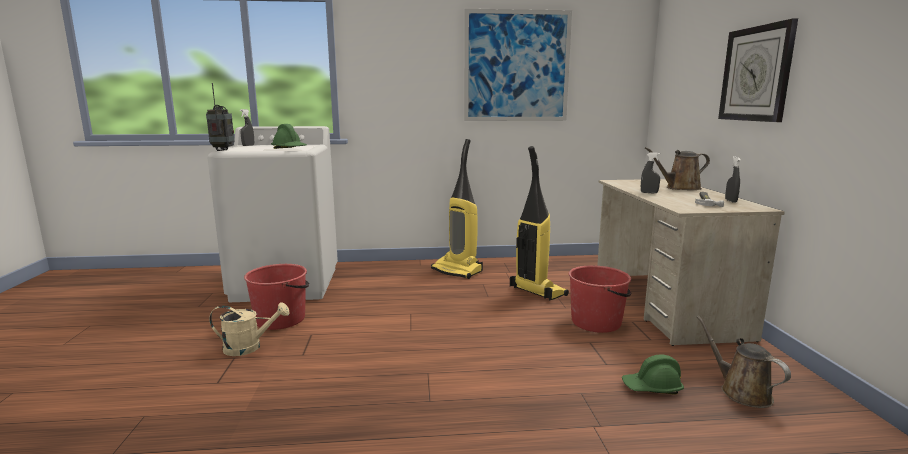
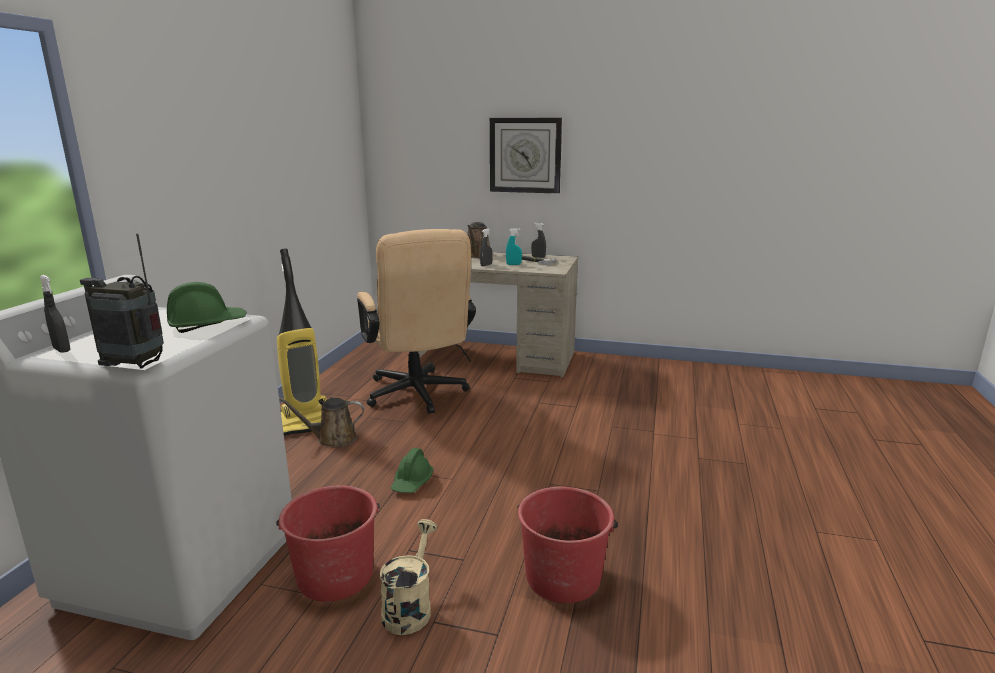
camera: 70 degrees left, 5 degrees up
(516, 66) = (279, 143): picture -> none
(536, 291) = (418, 396): vacuum cleaner -> beige office chair
(597, 322) = (506, 390): red bucket -> red bucket (563, 577)
(652, 387) = (615, 402): green hard hat -> green hard hat (412, 482)
(674, 198) = (513, 264): none -> turquoise spray bottle
(741, 392) = (630, 379): brown watering can -> brown watering can (332, 439)

